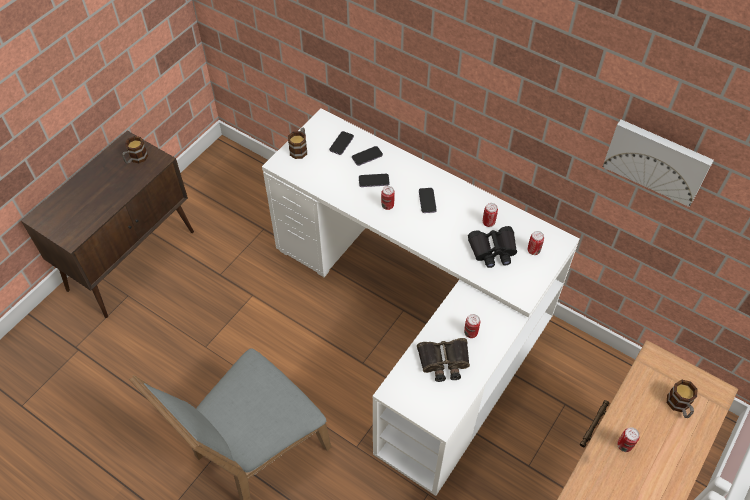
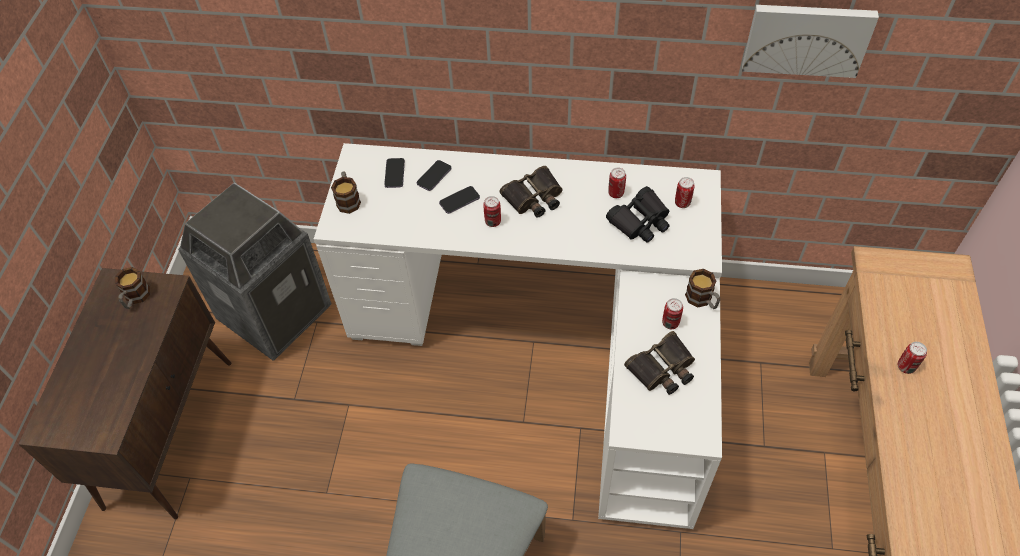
camera: 25 degrees left, 0 degrees up
(240, 210) = (275, 312): none -> trash can
(427, 201) = (534, 198): phone -> binoculars
(679, 406) = (929, 299): mug -> mug (702, 300)

